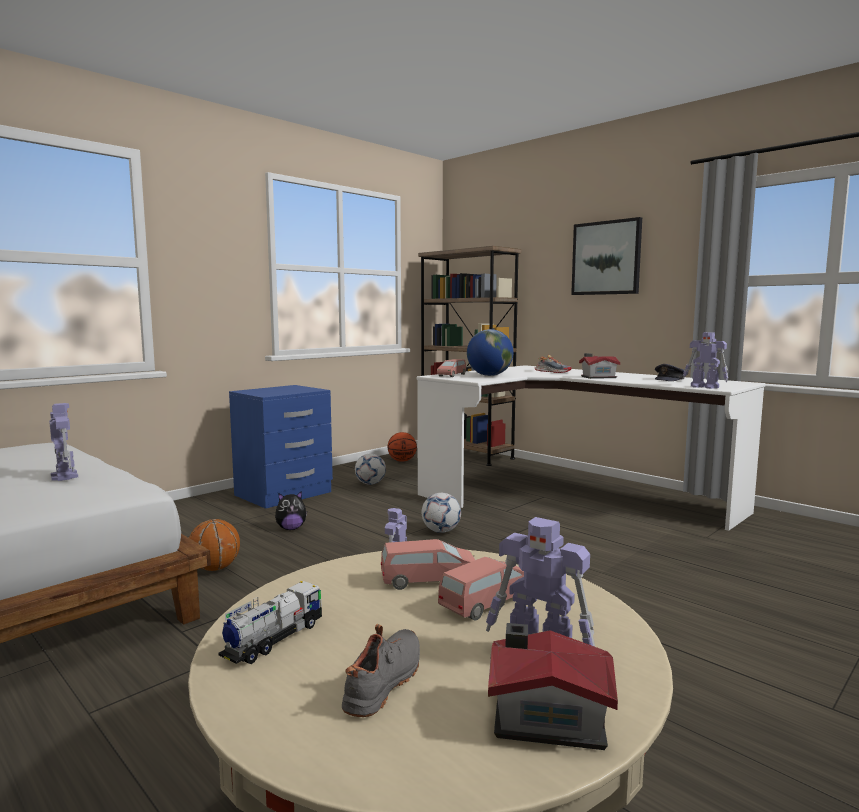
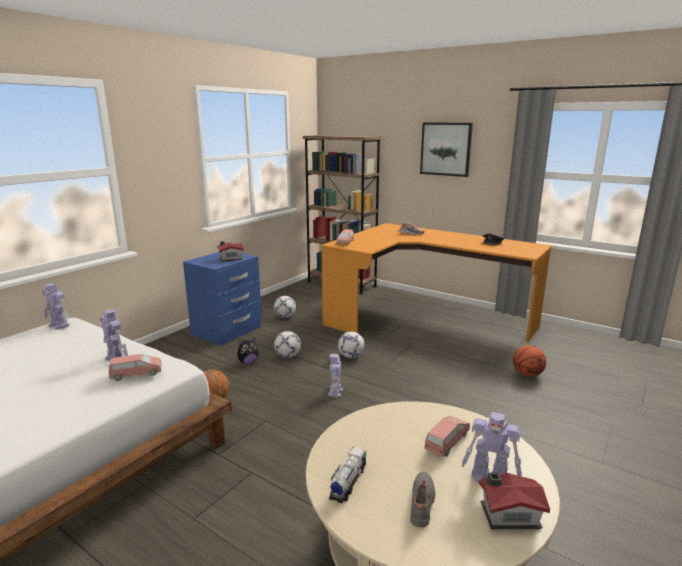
camera: 10 degrees left, 10 degrees up
(350, 525) = (288, 356): none -> football
(402, 461) = (298, 293): basketball -> basketball (527, 374)
(430, 579) = (407, 428): pink toy car -> pink toy car (136, 374)
(489, 375) = (371, 241): globe -> none
(571, 494) = (424, 317): white desk -> orange desk
(597, 377) = (444, 241): toy house -> toy house (230, 258)
(705, 387) = (518, 253): toy robot -> toy robot (59, 325)

